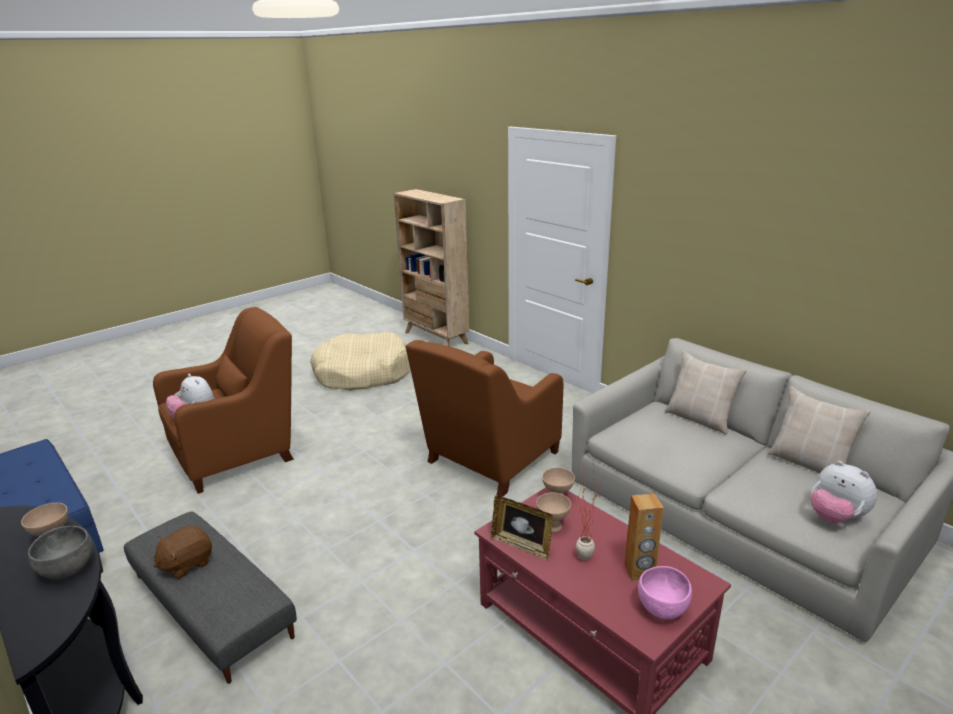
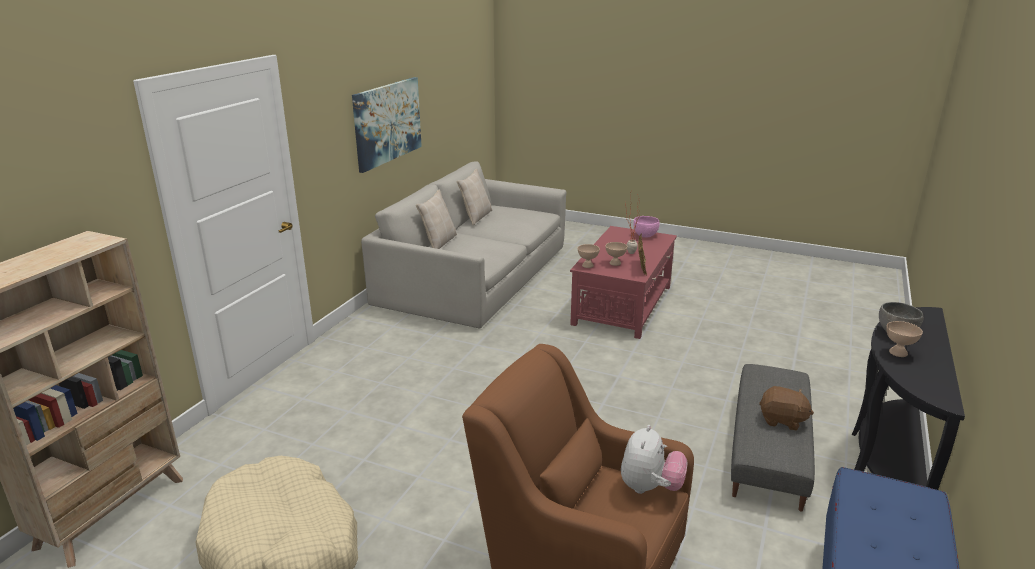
camera: 115 degrees left, 0 degrees up
(488, 460) = (472, 373): brown armchair -> none
(639, 571) = (625, 241): brown speaker -> none
(764, 262) = (387, 122): none -> picture
(835, 517) = (526, 213): plush toy -> none

